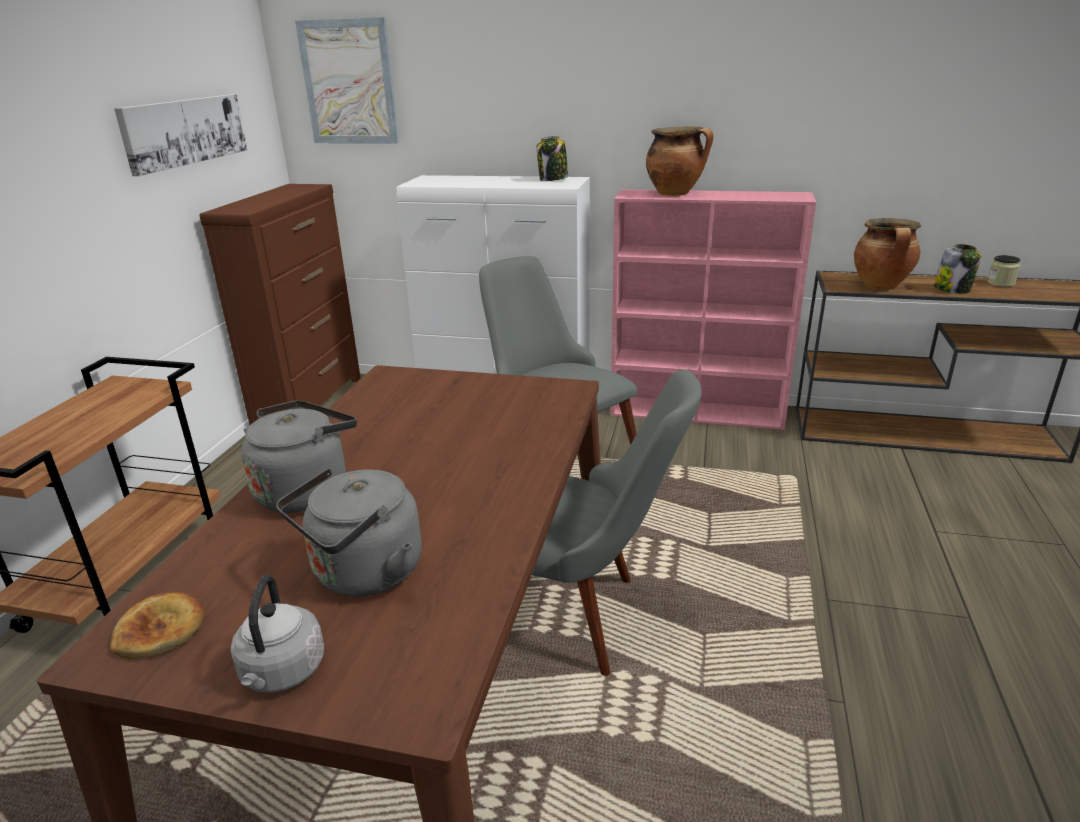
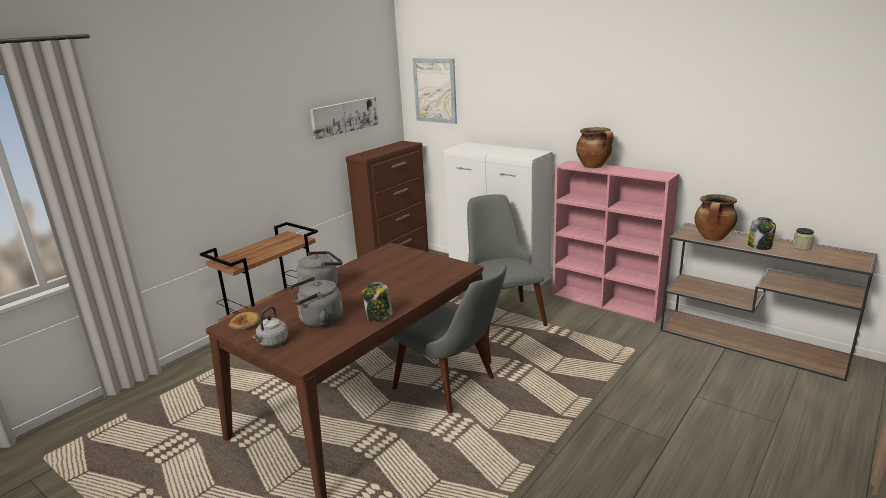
camera: 25 degrees right, 5 degrees down
(553, 179) = (529, 151): jar -> jar (378, 316)

